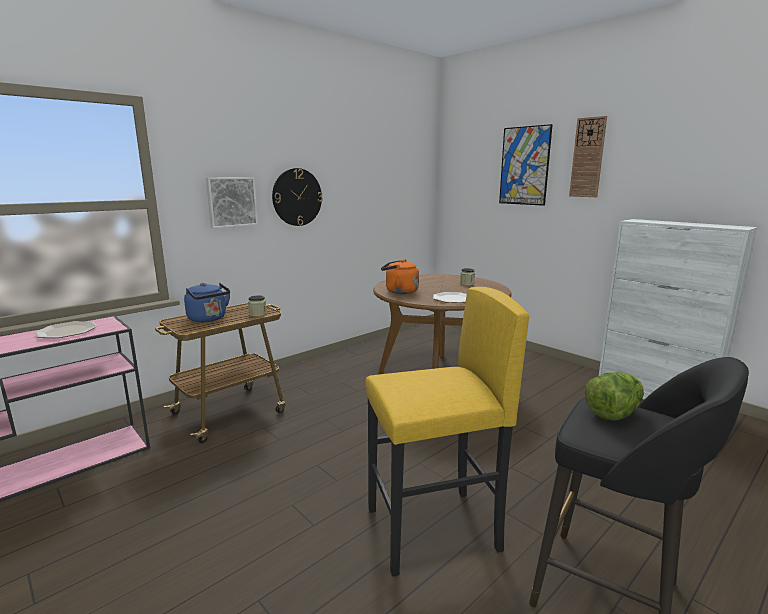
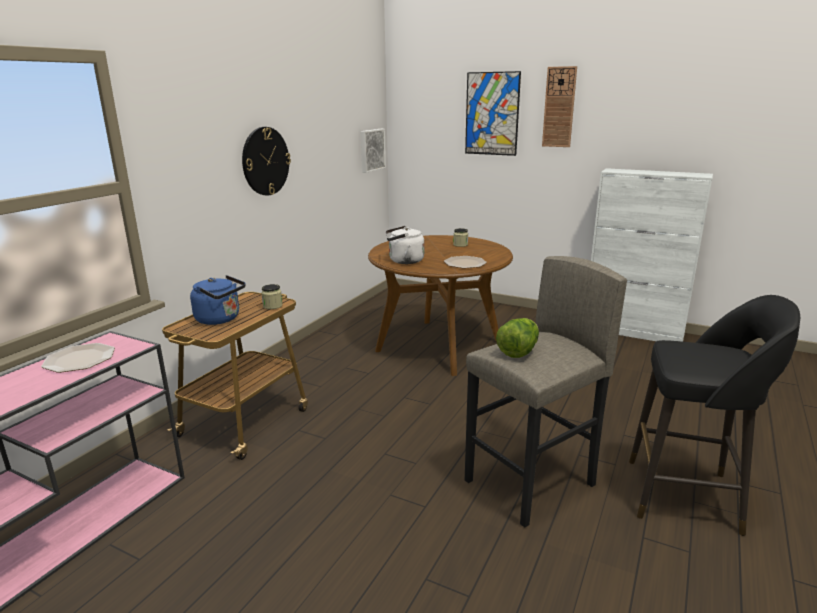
camera: 20 degrees left, 5 degrees up
(231, 202) = (203, 174): picture -> picture (371, 150)
(399, 291) = (404, 261): orange kettle -> white kettle
(433, 530) = (531, 483): yellow stool -> grey stool
(613, 413) = (691, 350): lettuce -> lettuce (518, 351)

